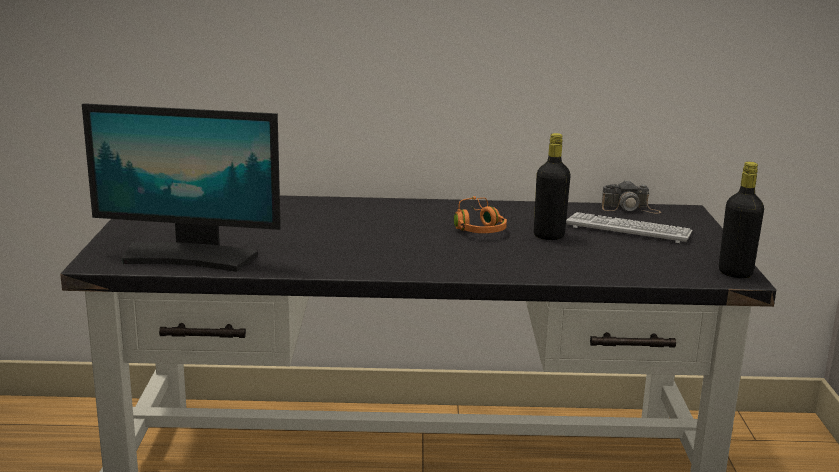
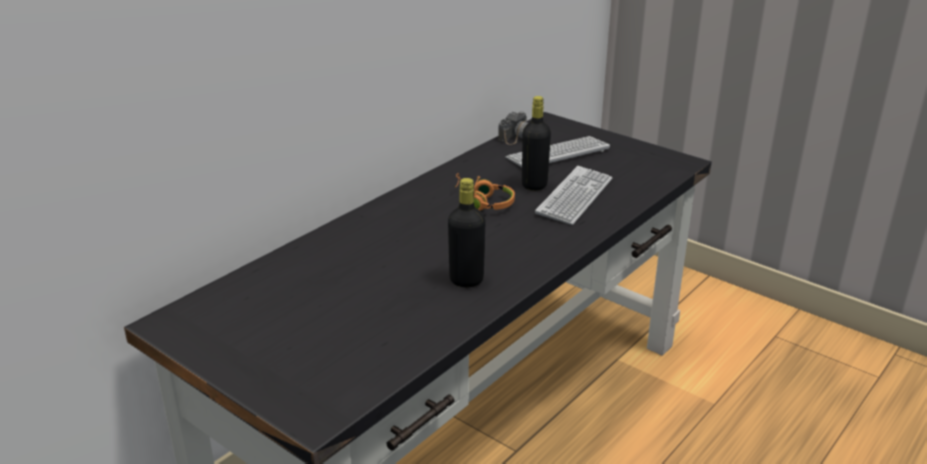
camera: 50 degrees left, 10 degrees up
(189, 257) = (369, 358): monitor -> none
(561, 254) = (575, 196): none -> keyboard
(735, 273) = (674, 160): black bottle -> black bottle (466, 280)

